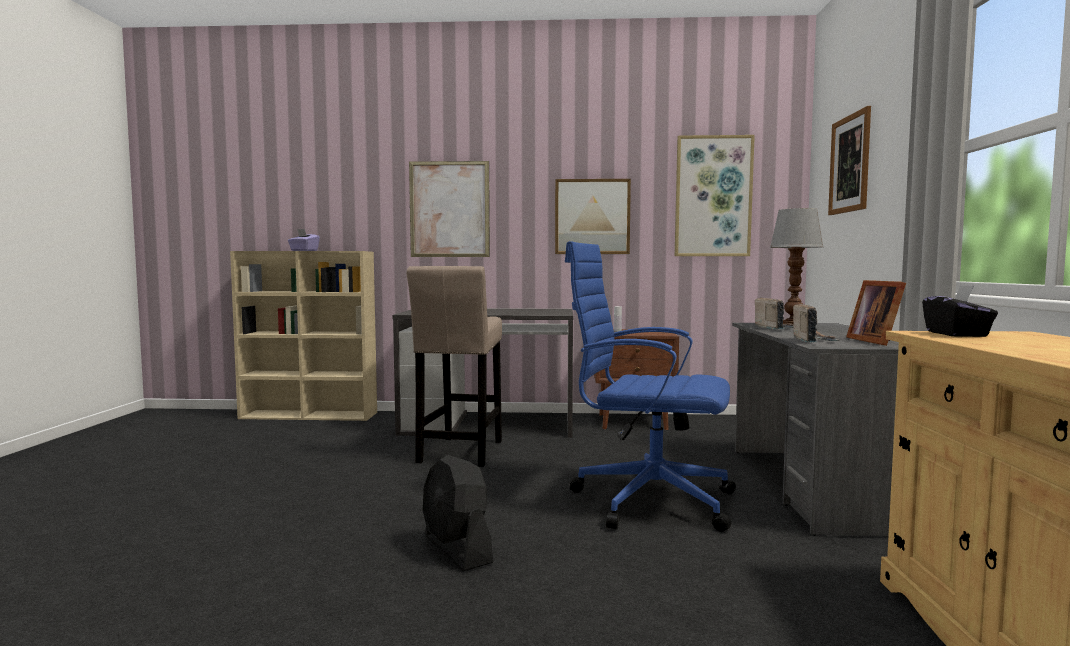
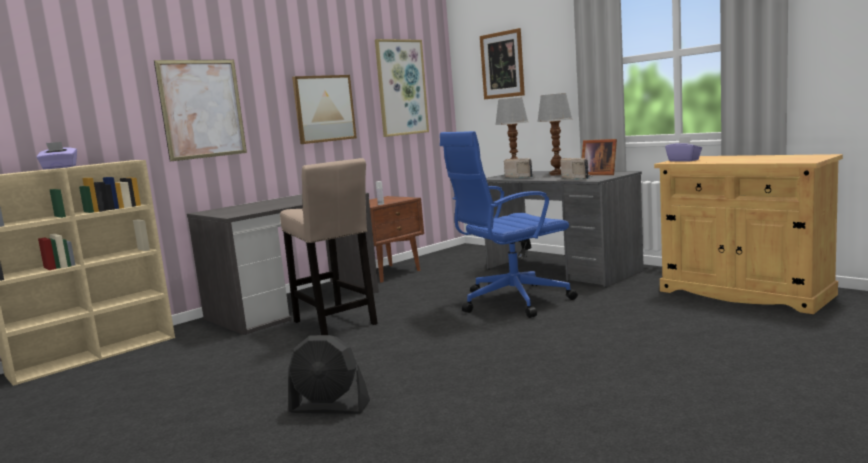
camera: 45 degrees left, 5 degrees up
(457, 549) = (494, 354): black fan -> black fan (330, 407)
(834, 332) = (557, 174): none -> table lamp
(957, 334) = (684, 160): black tissue box -> purple tissue box

